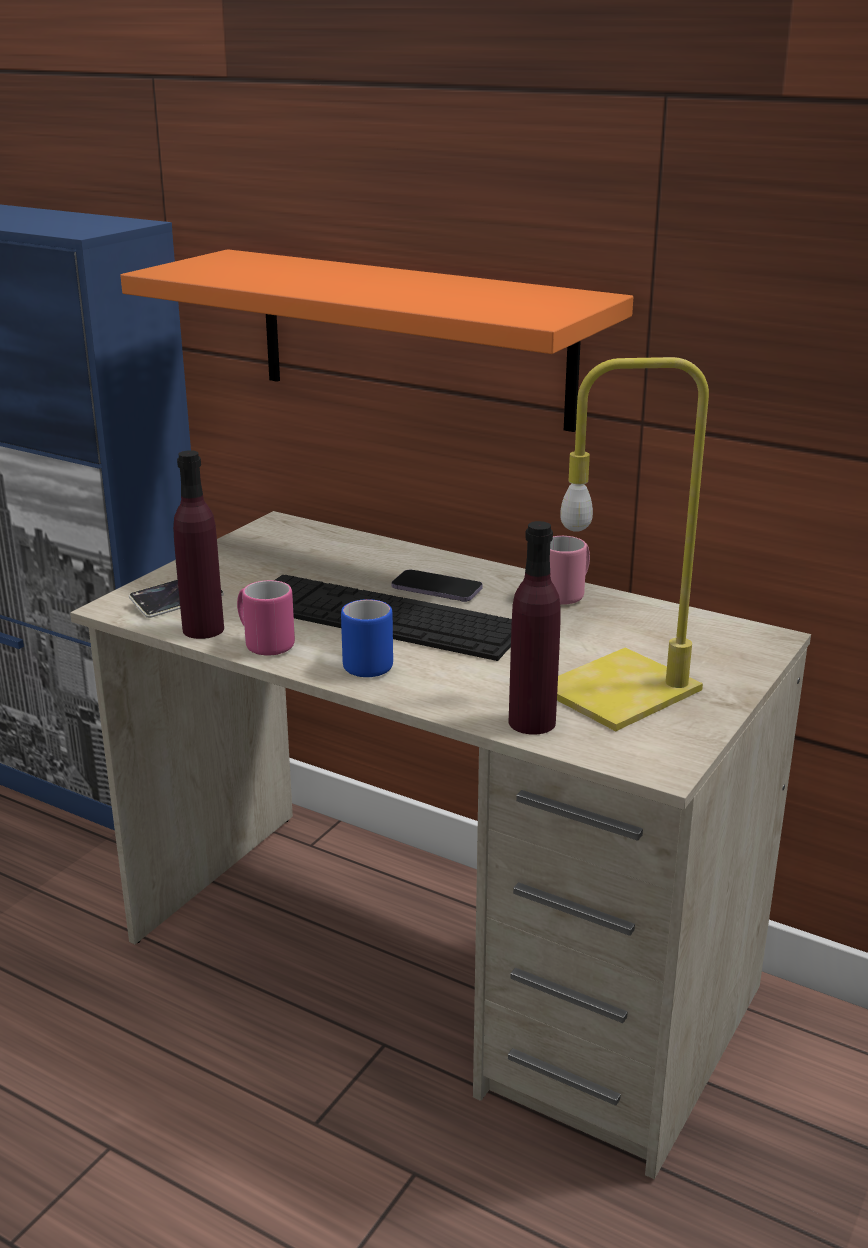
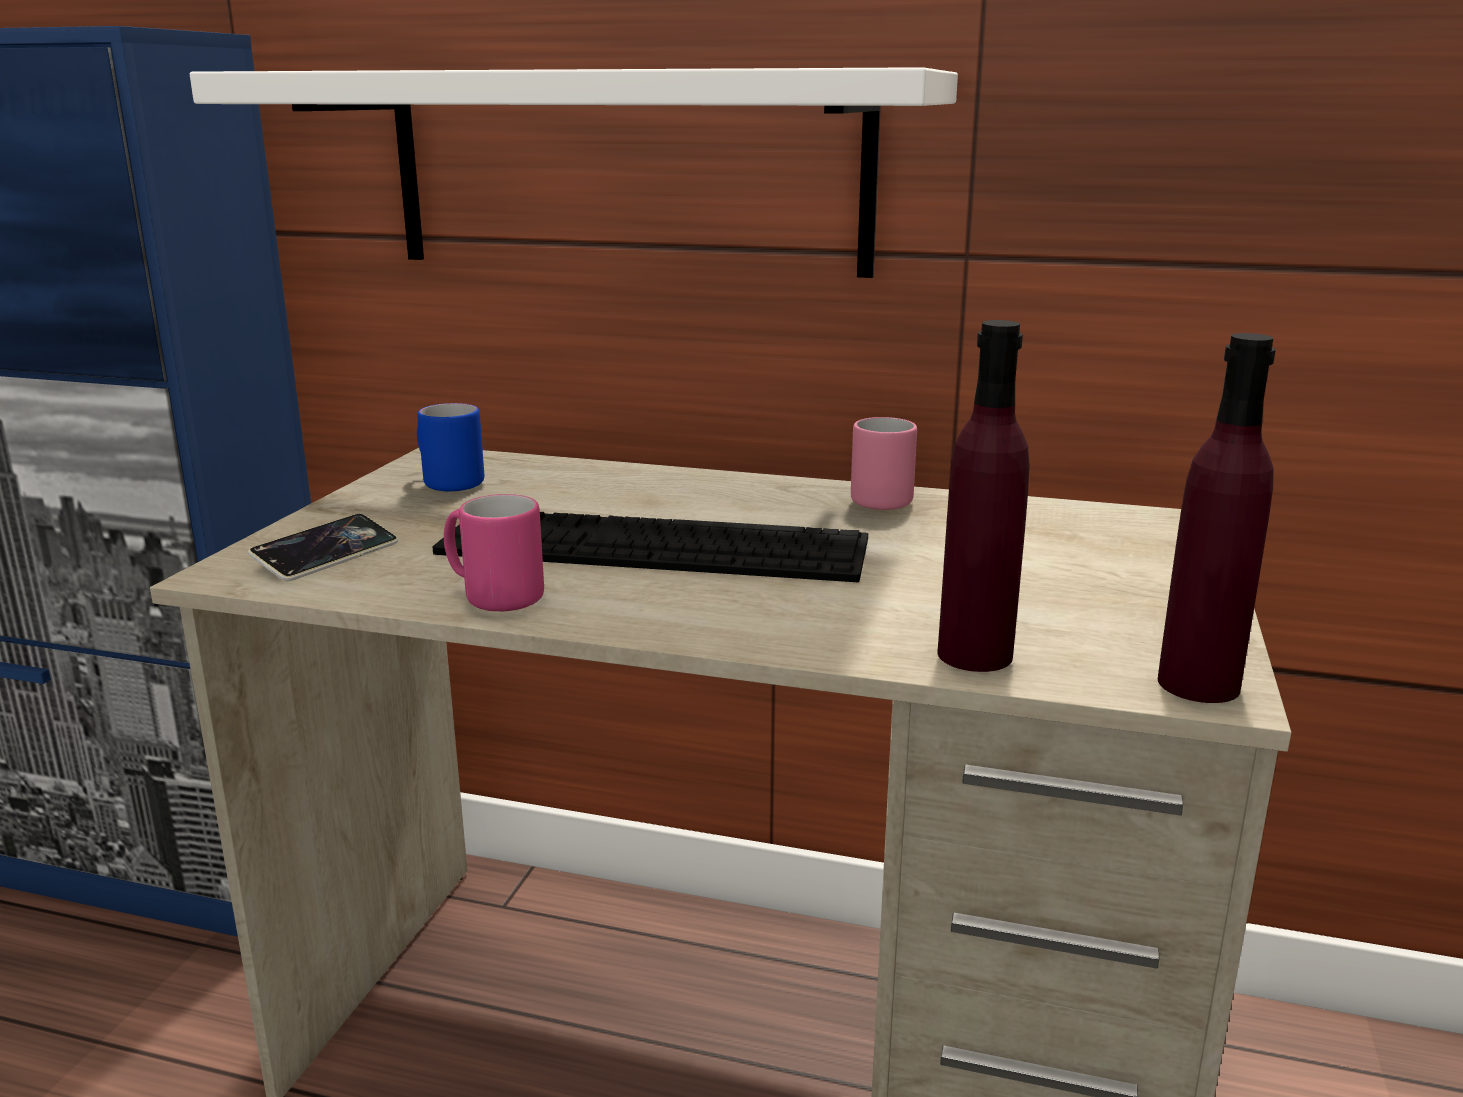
camera: 15 degrees left, 5 degrees down
(203, 629) = (385, 588): purple bottle -> purple bottle (1198, 684)
(363, 664) = (664, 607): blue mug -> blue mug (447, 482)
(413, 338) = (627, 173): orange shelf -> white shelf
(436, 589) = (707, 508): phone -> none
(621, 688) = (1058, 597): yellow table lamp -> none

